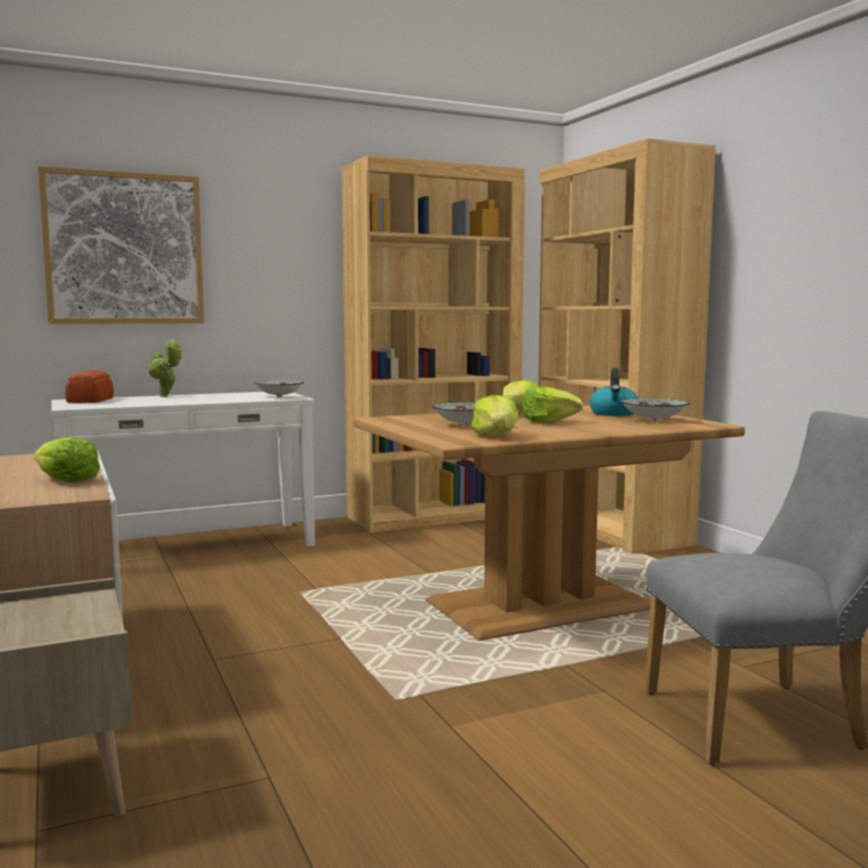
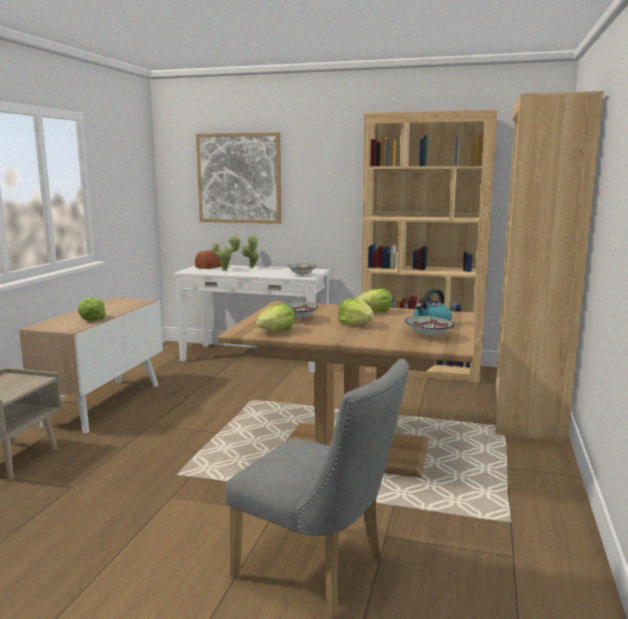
camera: 40 degrees right, 5 degrees up
(136, 401) = (226, 270): none -> potted plant

